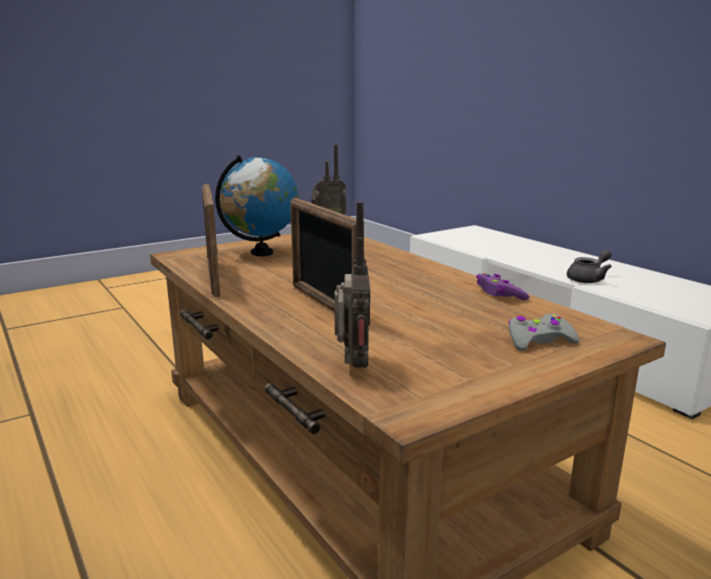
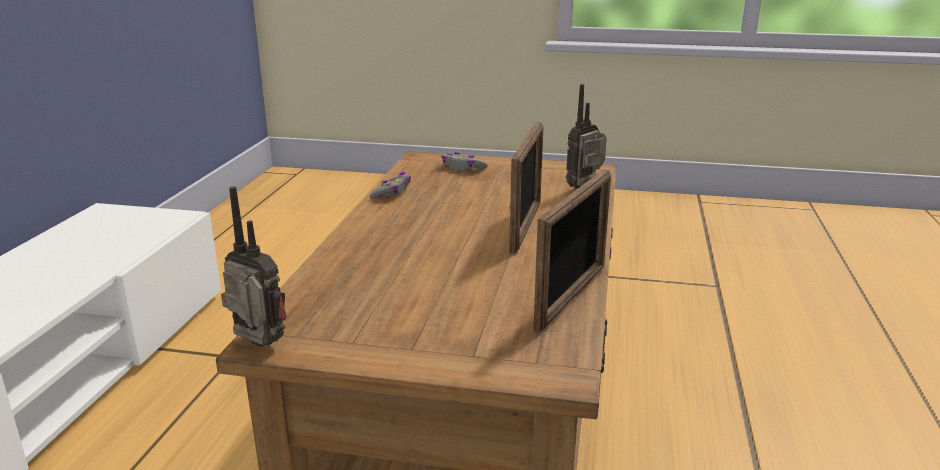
camera: 135 degrees left, 5 degrees up
(262, 253) = (450, 325): globe -> none
(499, 294) = (392, 192): purple game controller -> grey game controller
(589, 279) = (79, 274): grey teapot -> none

